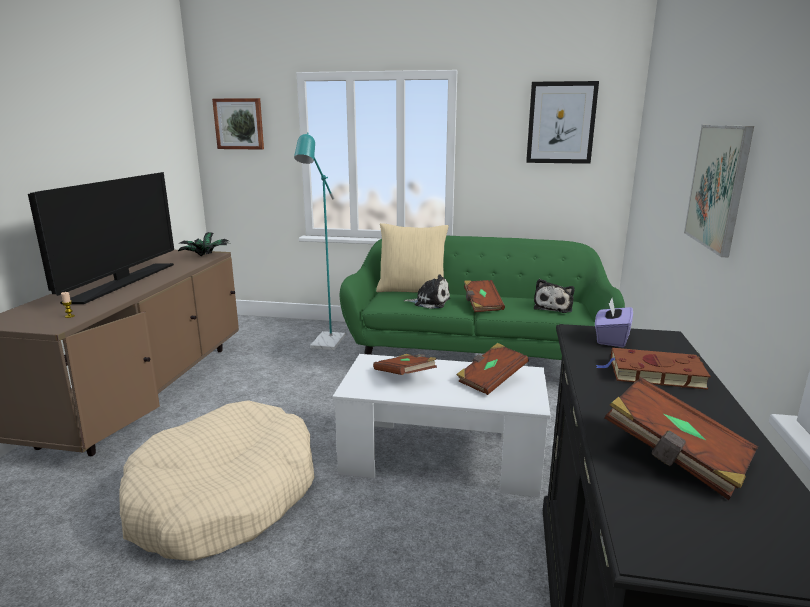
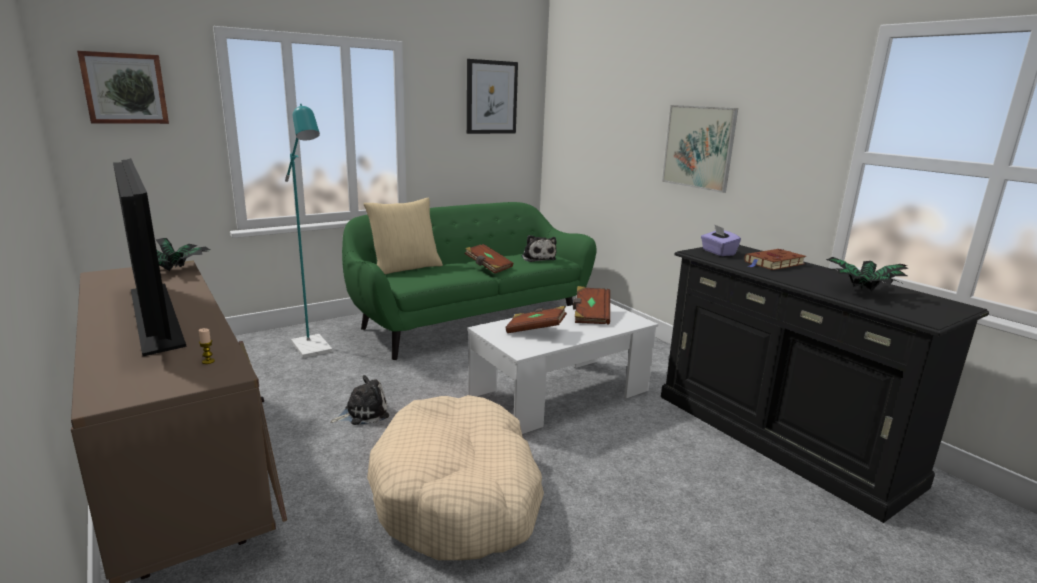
camera: 45 degrees left, 0 degrees up
(430, 302) = (445, 274): plush toy -> plush toy (363, 413)
(675, 457) = (860, 291): brown book -> potted plant

